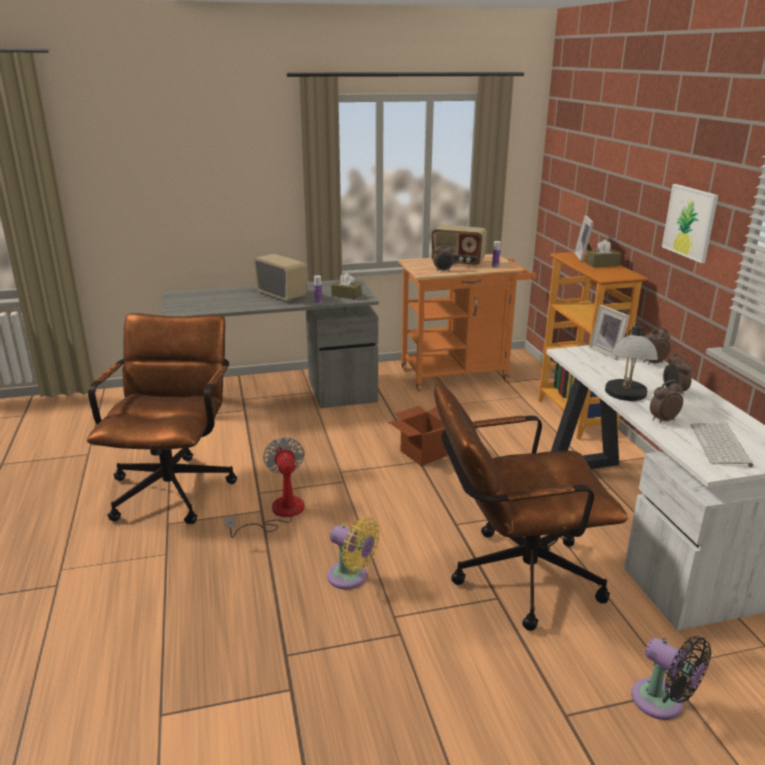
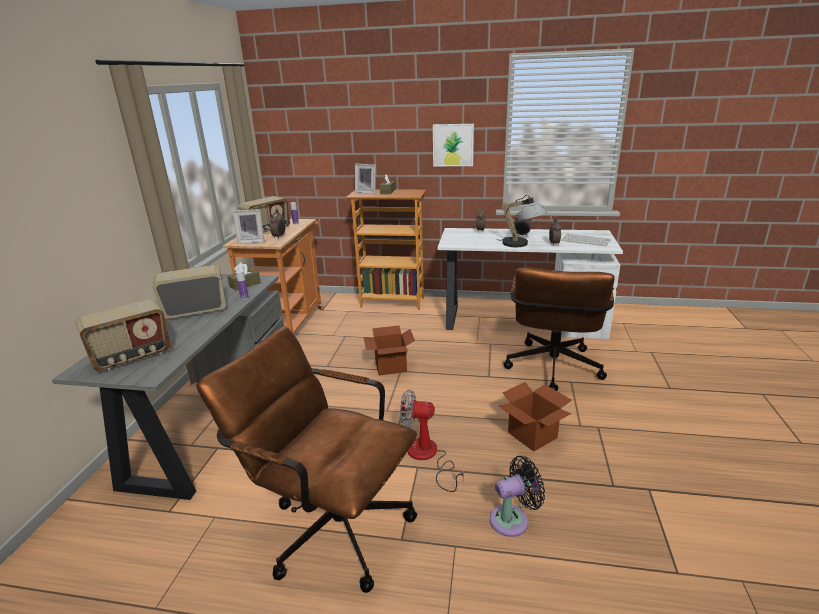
camera: 65 degrees left, 0 degrees up
(198, 300) = (132, 357): none -> radio
(351, 577) = (532, 435): yellow fan -> cardboard box
(608, 352) = (457, 235): picture frame -> picture frame (252, 241)
(662, 703) = (660, 359): black fan -> black fan (513, 519)

